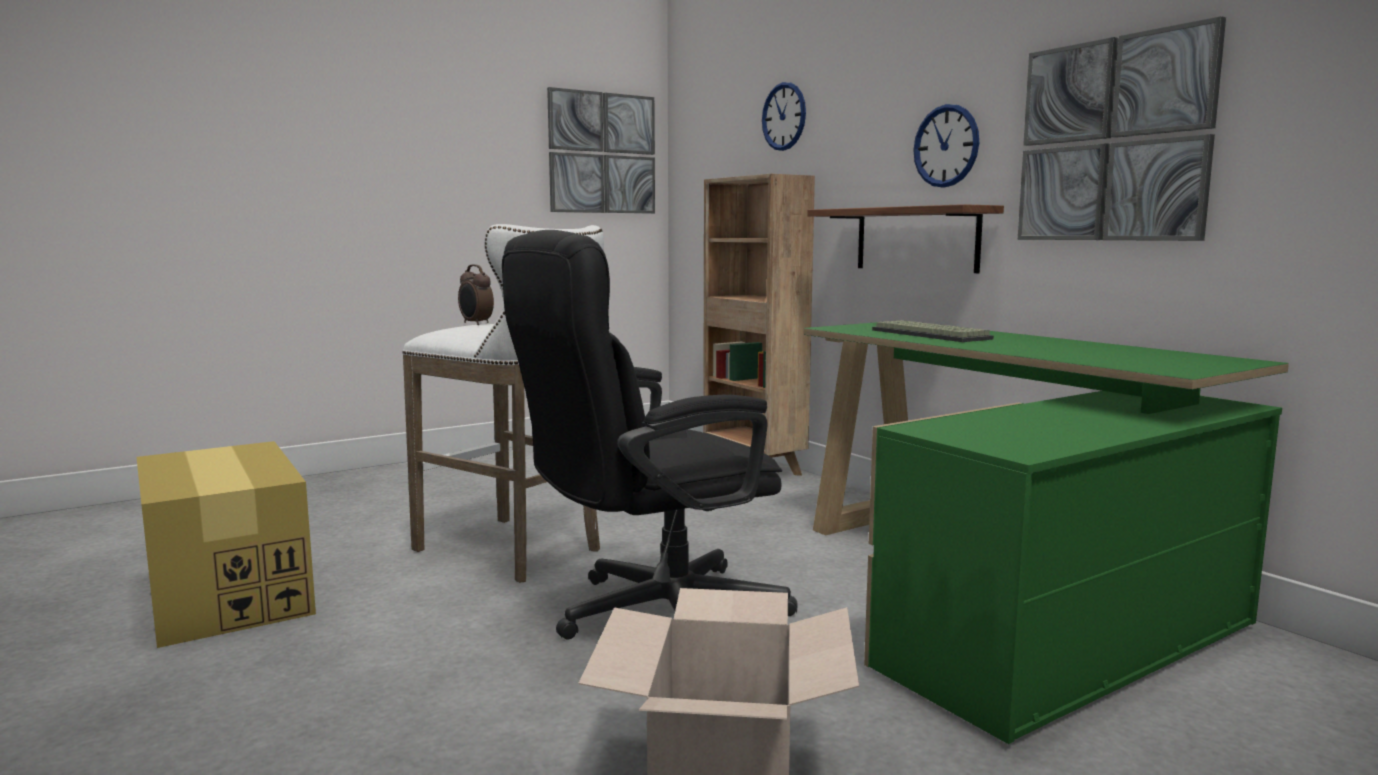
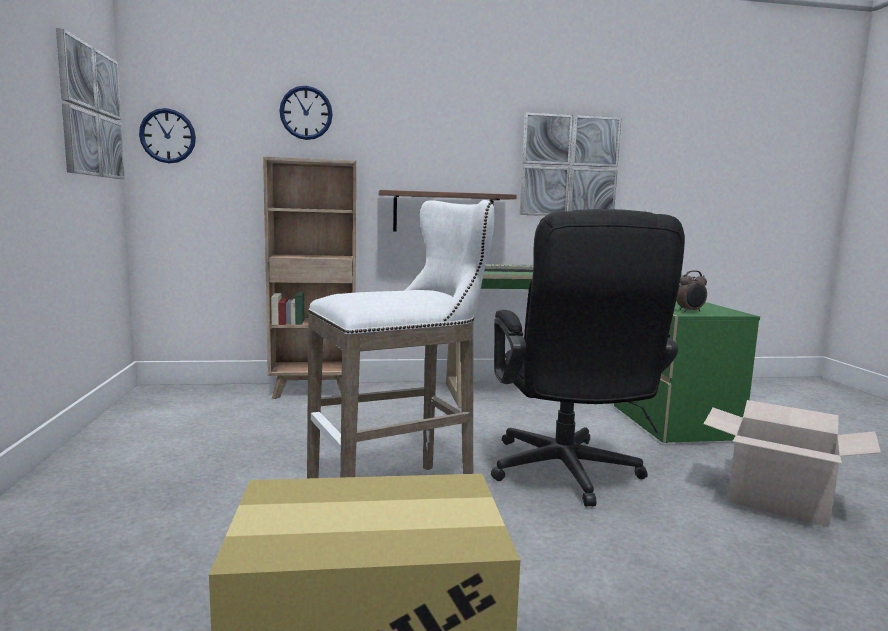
camera: 65 degrees left, 0 degrees up
(475, 324) = (374, 293): alarm clock -> alarm clock (690, 311)
(946, 146) = (465, 156): wall clock -> wall clock (168, 136)

